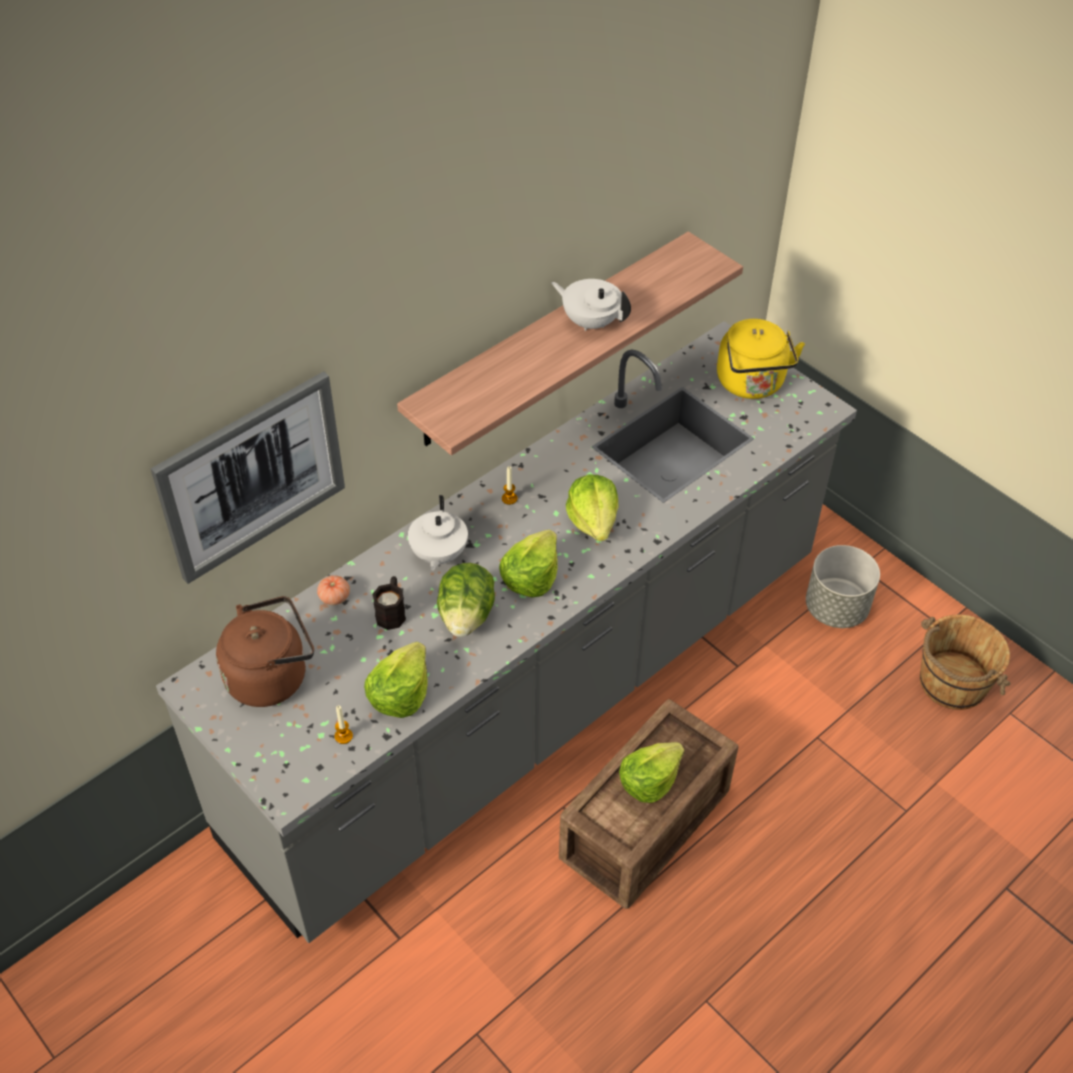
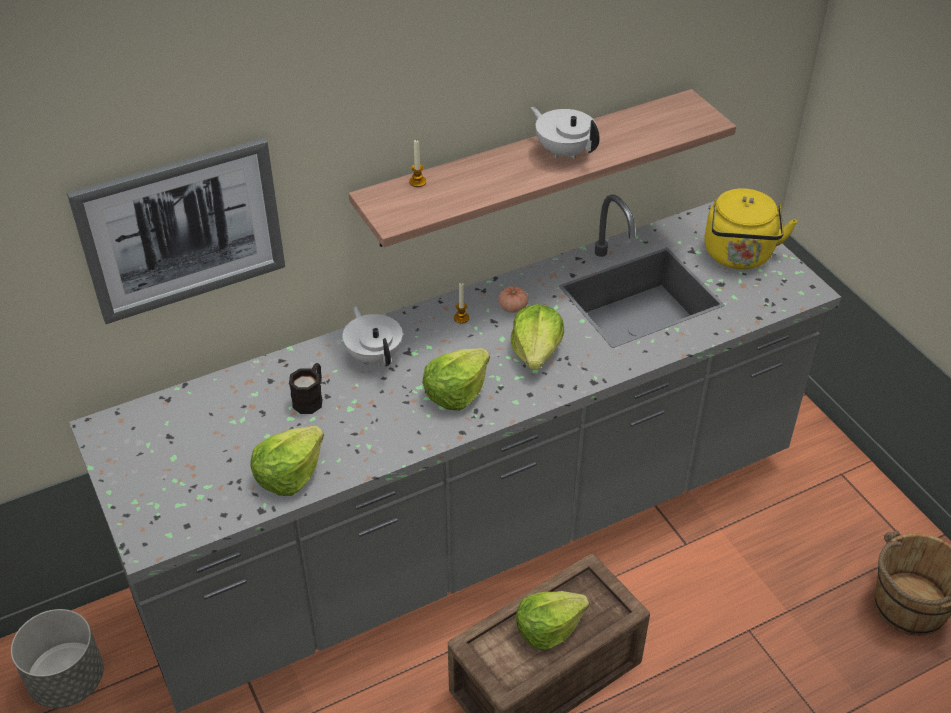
camera: 15 degrees right, 5 degrees down
(272, 675) = (176, 434): brown kettle -> none
(334, 597) = (262, 375): tomato -> tomato (512, 307)
(343, 736) = (220, 502): candle -> candle (417, 182)
(438, 555) = (374, 356): white teapot -> white teapot turned 135 degrees clockwise
(466, 616) = (380, 415): lettuce -> none
(836, 608) = (804, 508): grey planter -> grey planter (68, 680)

